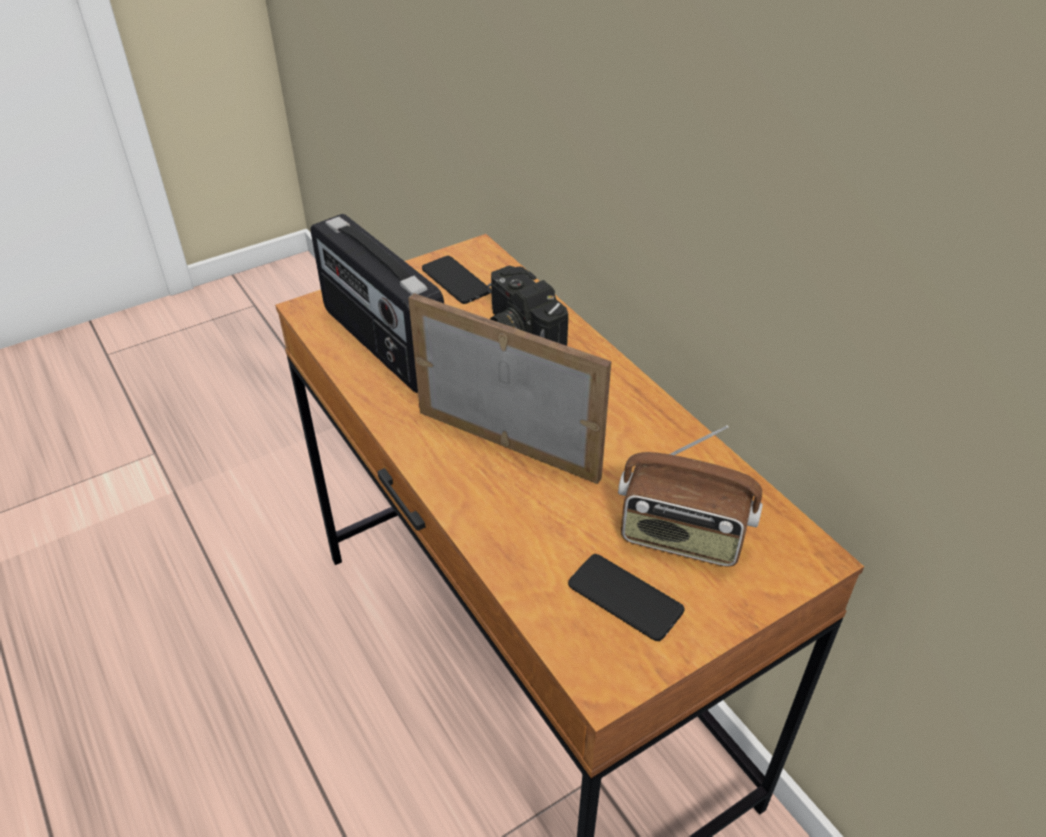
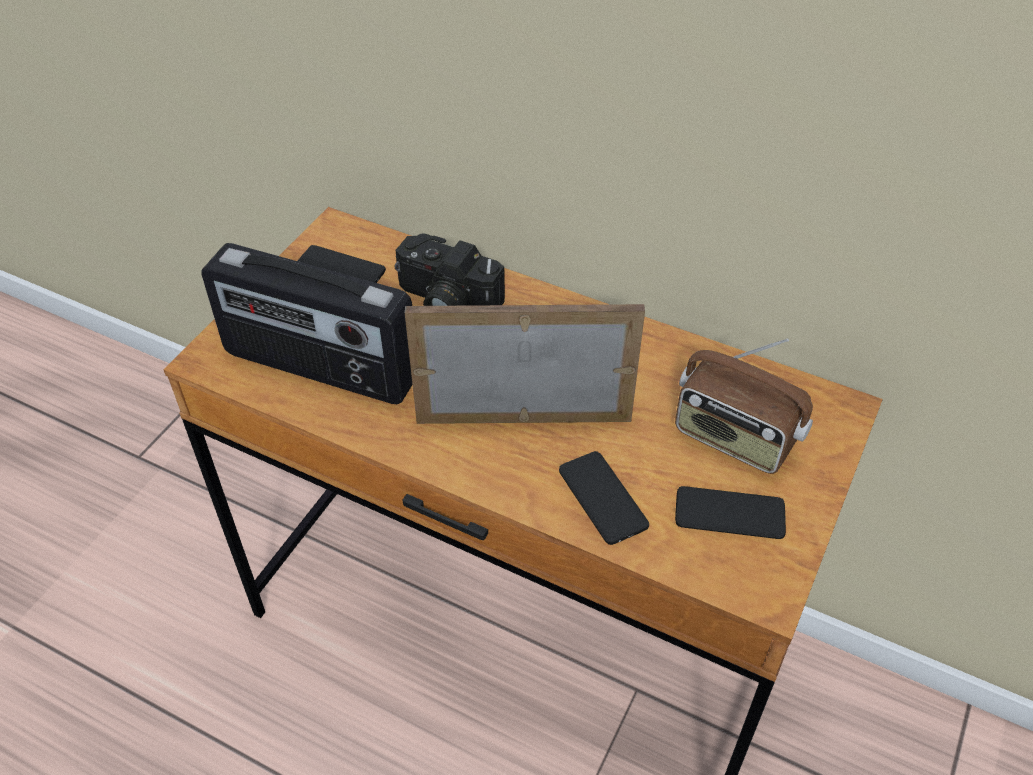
camera: 30 degrees left, 5 degrees up
(522, 533) = (602, 498): none -> phone
(681, 537) = (734, 438): radio -> radio turned 45 degrees clockwise

